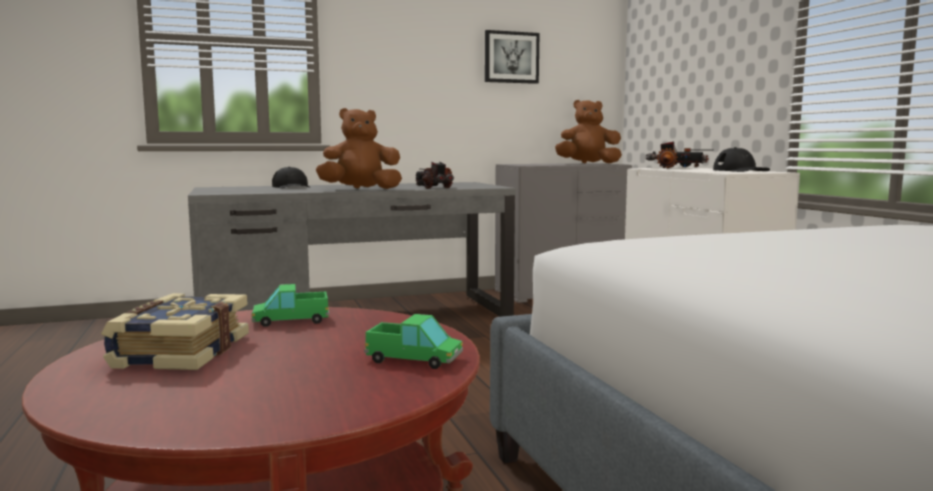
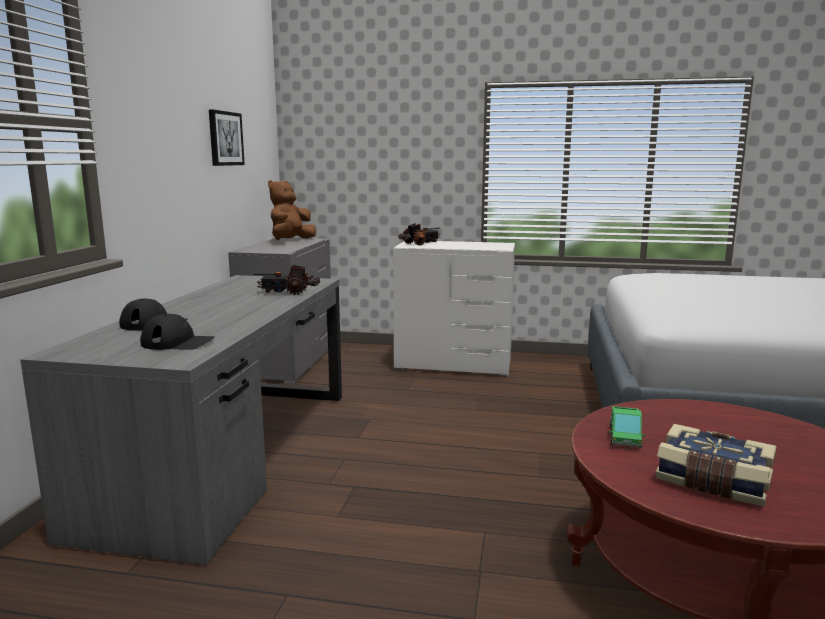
camera: 60 degrees left, 5 degrees up
(360, 189) = (259, 310): brown plush toy -> none
(414, 359) = (743, 419): toy truck -> none
(740, 171) = (481, 244): black cap -> black cap (178, 342)

